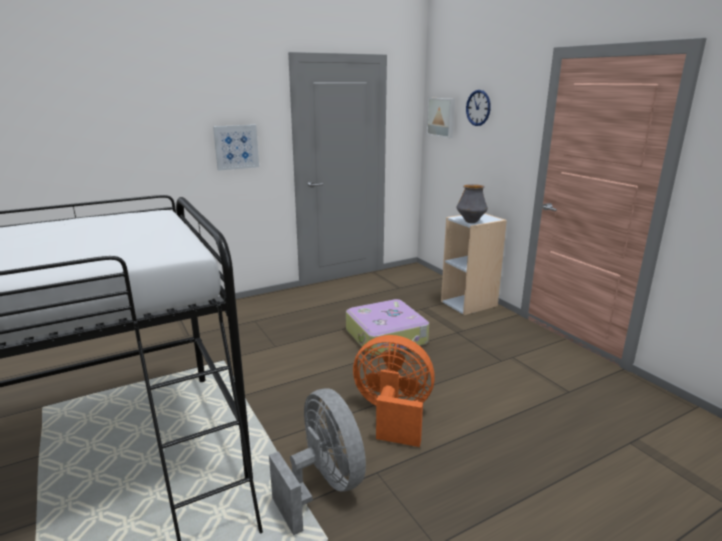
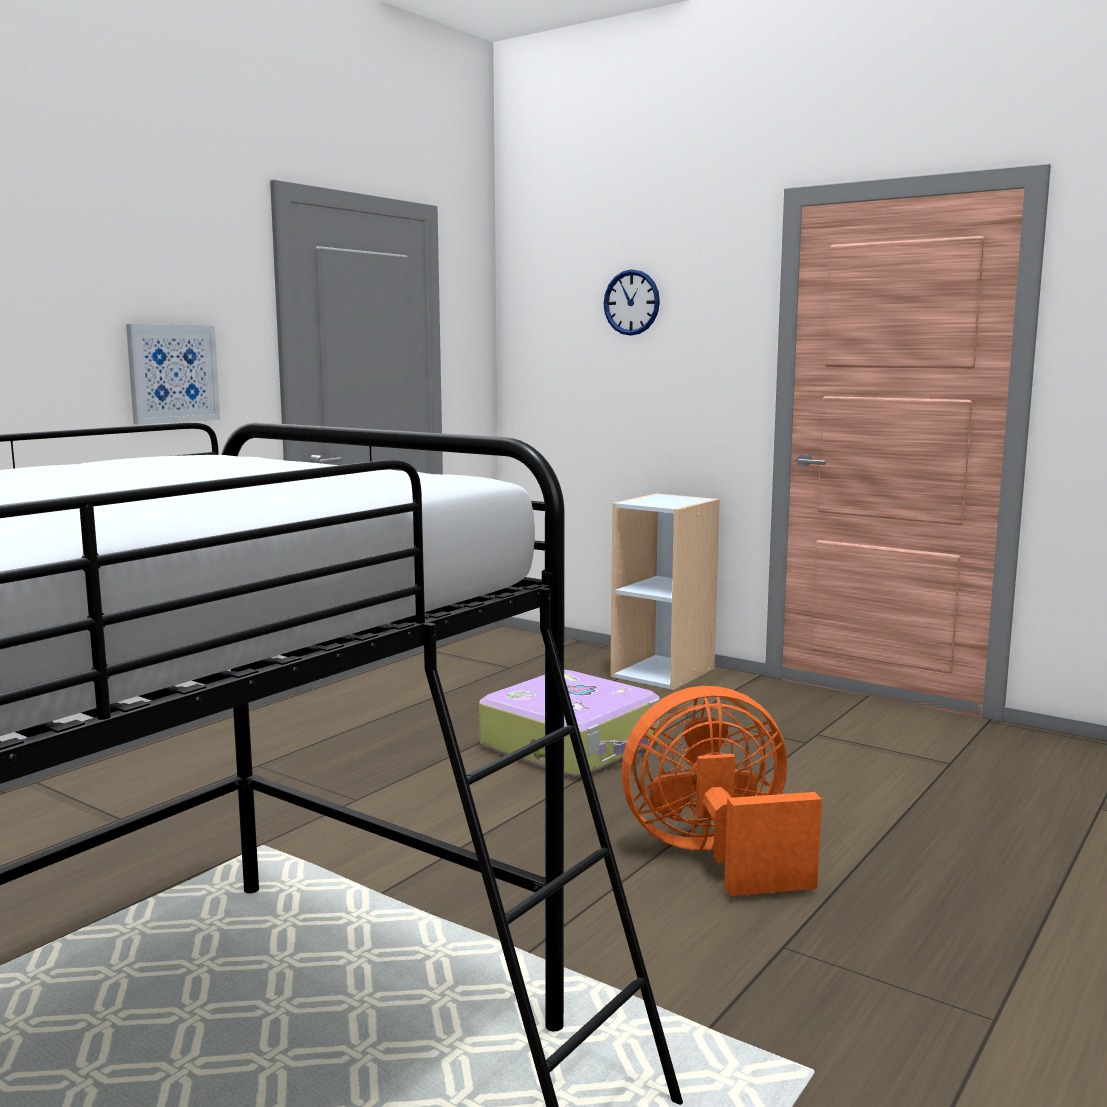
camera: 25 degrees left, 10 degrees down
(323, 486) = (713, 994): grey fan -> none
(442, 117) = (545, 327): picture -> none
(470, 222) = (666, 504): vase -> none

